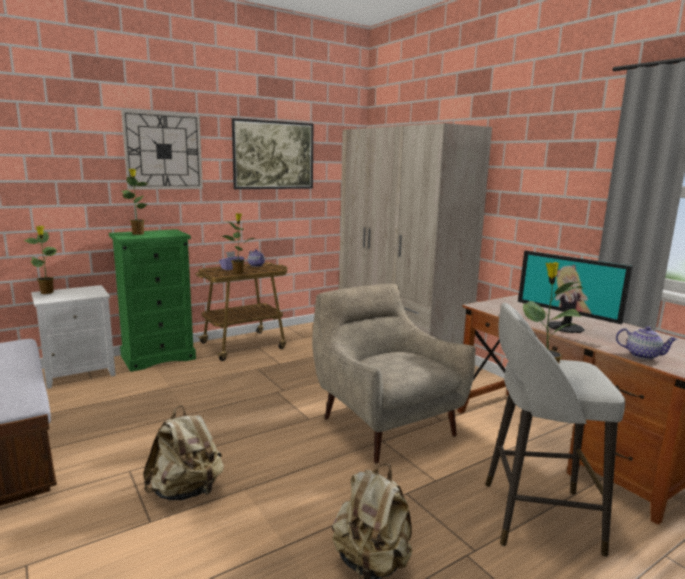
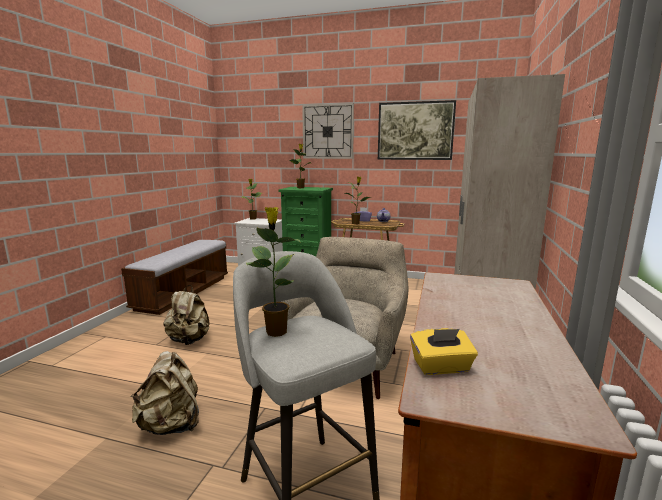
camera: 50 degrees right, 0 degrees up
(566, 327) = (458, 315): monitor -> none
(643, 355) = (441, 367): teapot -> yellow tissue box

